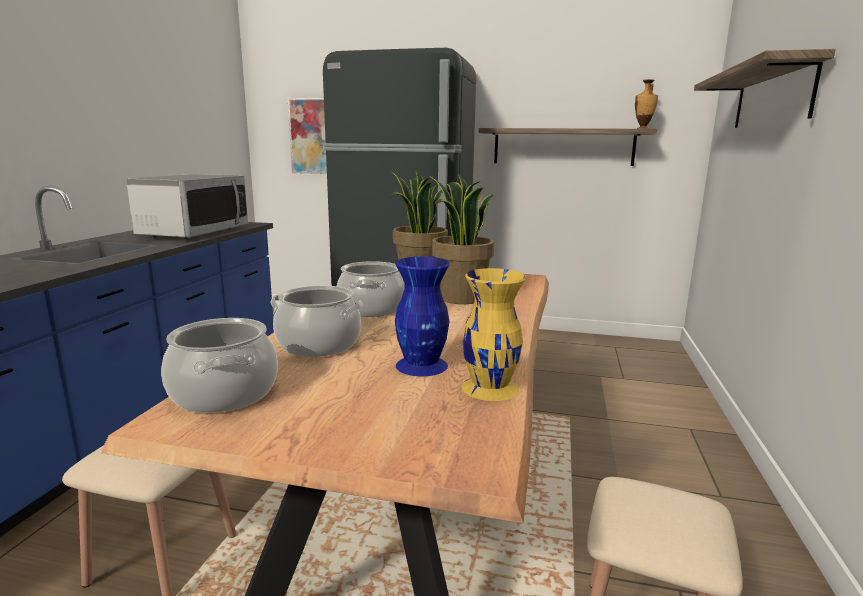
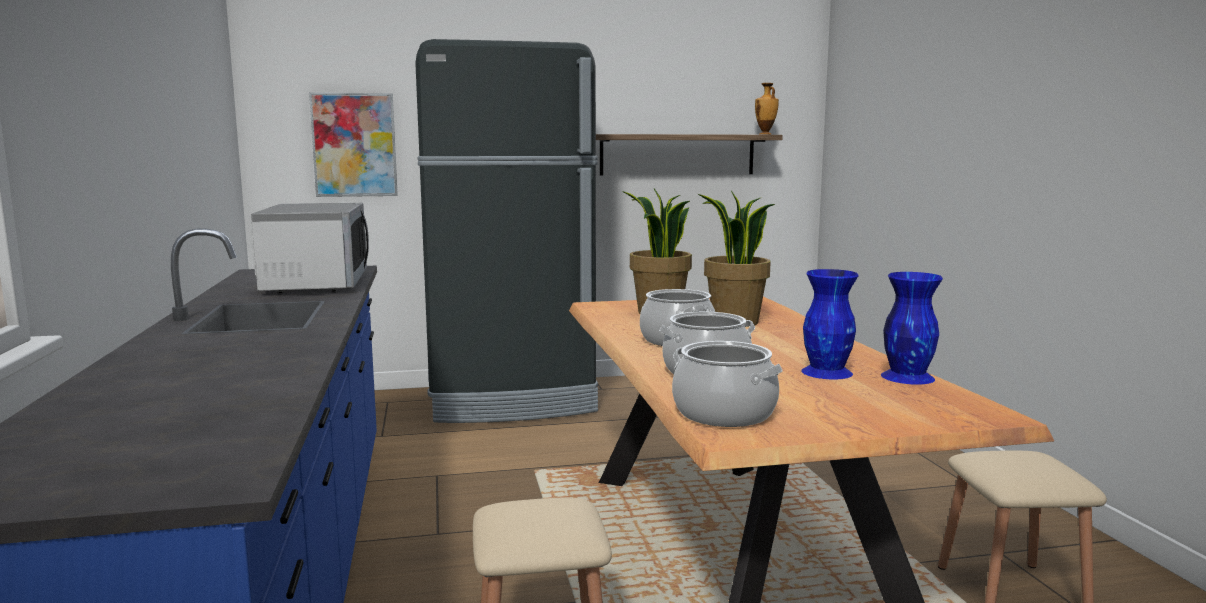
camera: 25 degrees left, 5 degrees down
(490, 387) = (907, 376): yellow vase -> blue vase
(772, 97) = (918, 109): shelf -> none

